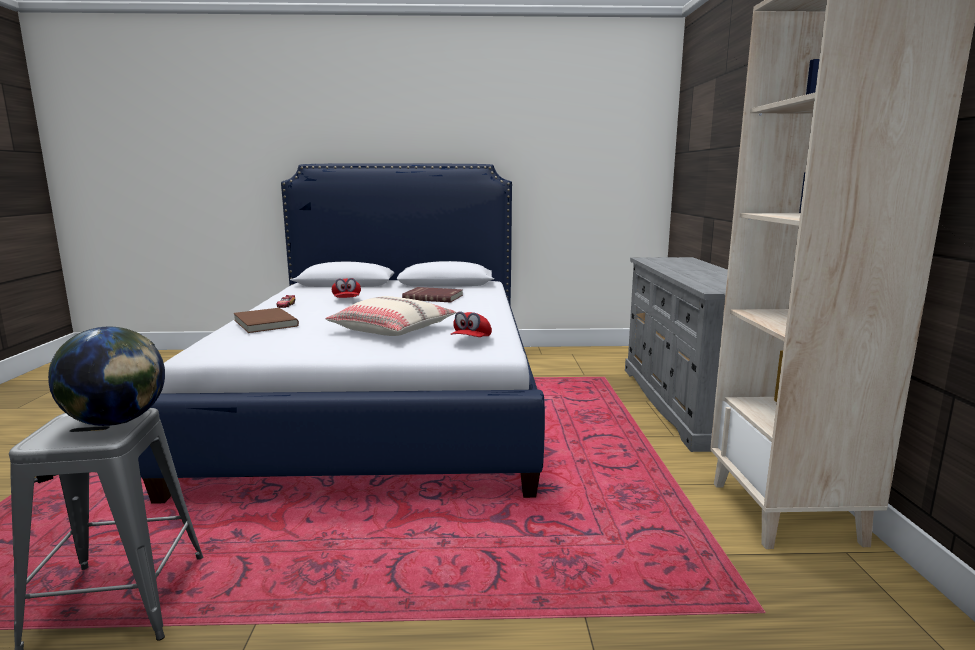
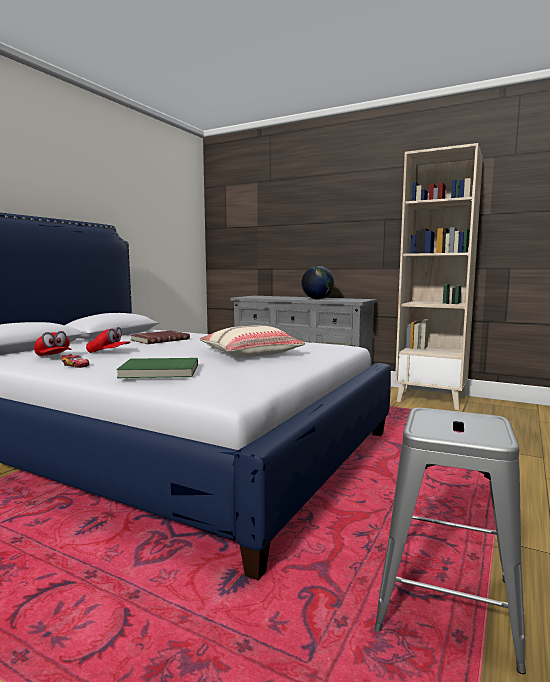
camera: 60 degrees left, 5 degrees down
(117, 422) = (450, 416): globe -> globe (317, 299)
(264, 323) = (159, 371): brown book -> green book
(471, 341) = (314, 346): red cap -> red cap (53, 357)

